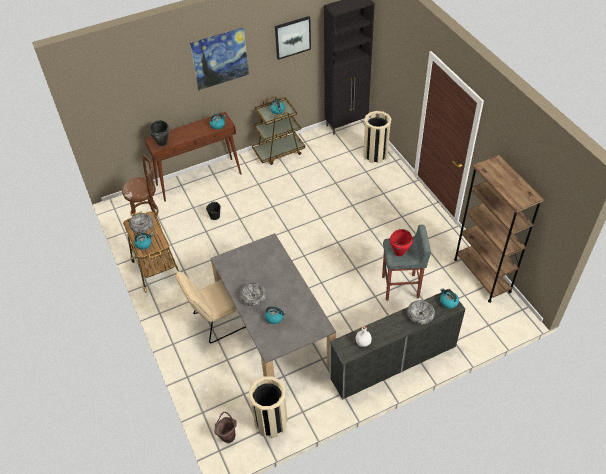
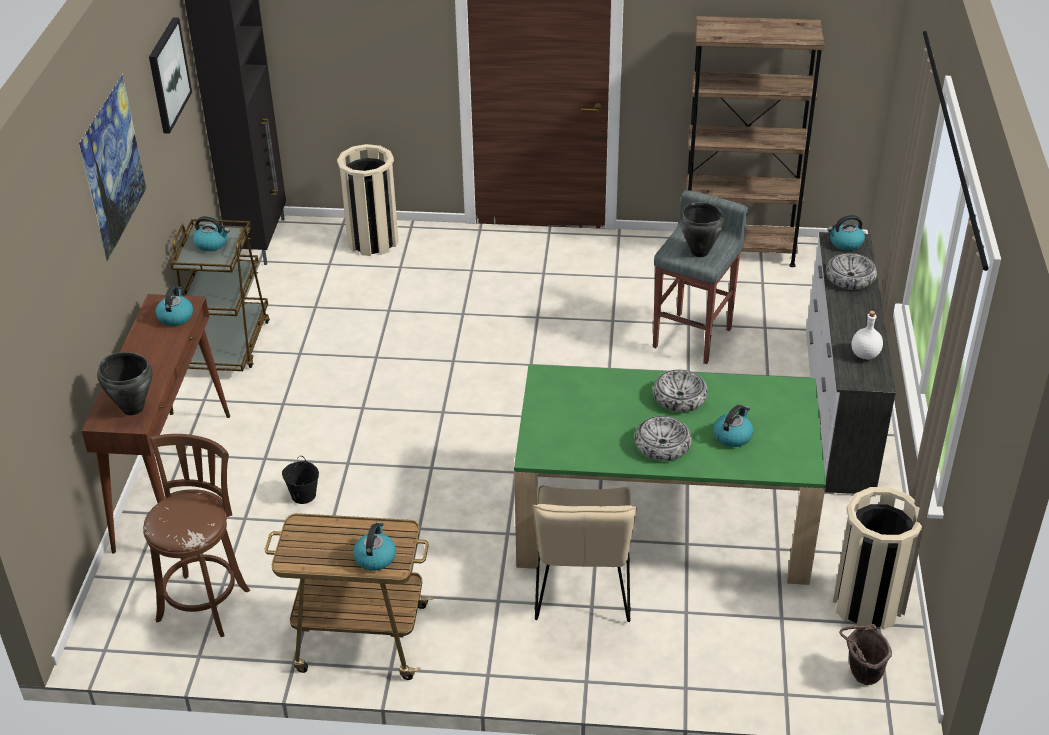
camera: 60 degrees left, 10 degrees down
(142, 225) = (315, 544): bowl -> bowl (679, 397)
(273, 329) = (663, 521): grey dining table -> green dining table
(399, 253) = (699, 252): red cooking pot -> black cooking pot

